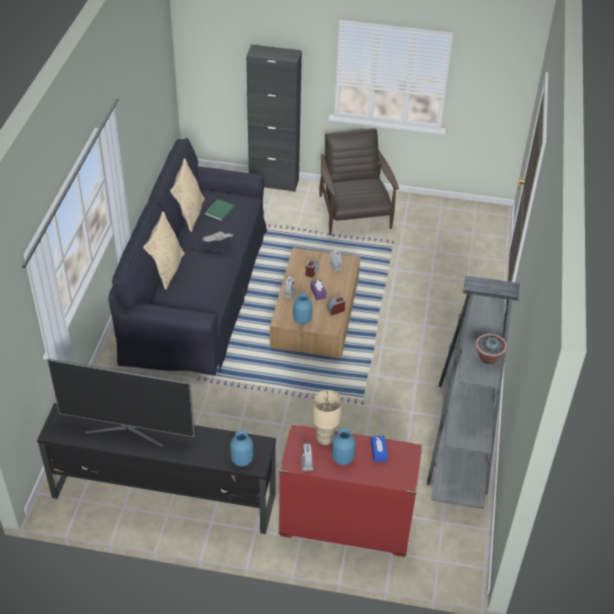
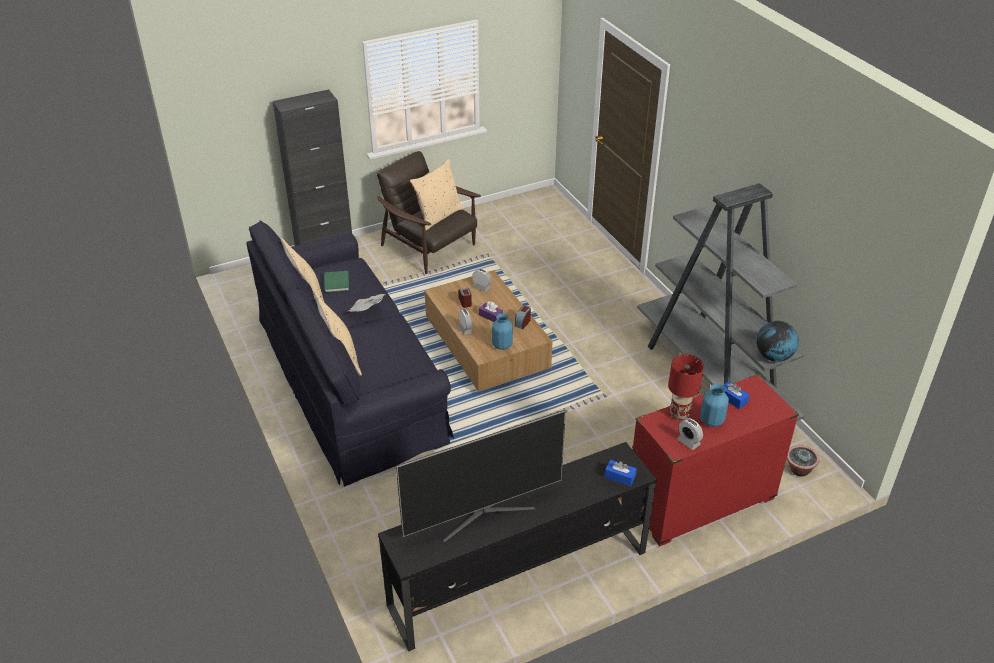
camera: 35 degrees left, 5 degrees down
(242, 460) = (620, 477): blue vase -> blue tissue box
(325, 440) = (680, 414): beige table lamp -> red table lamp
(360, 191) = (438, 216): none -> beige pillow
(463, 440) = (773, 357): none -> globe
(488, 358) = (762, 267): potted plant -> potted plant (799, 470)

